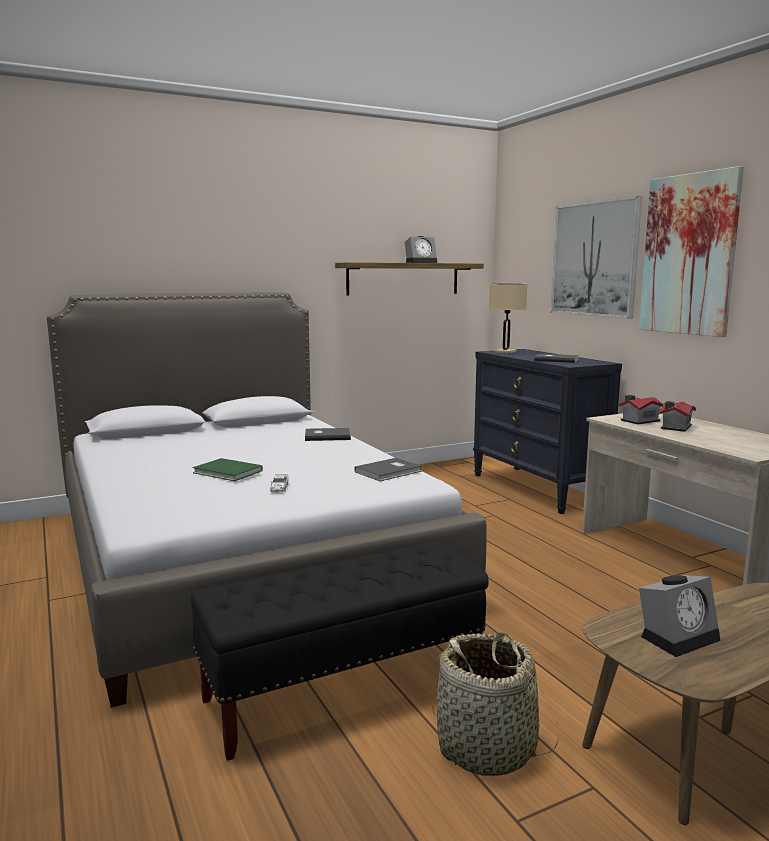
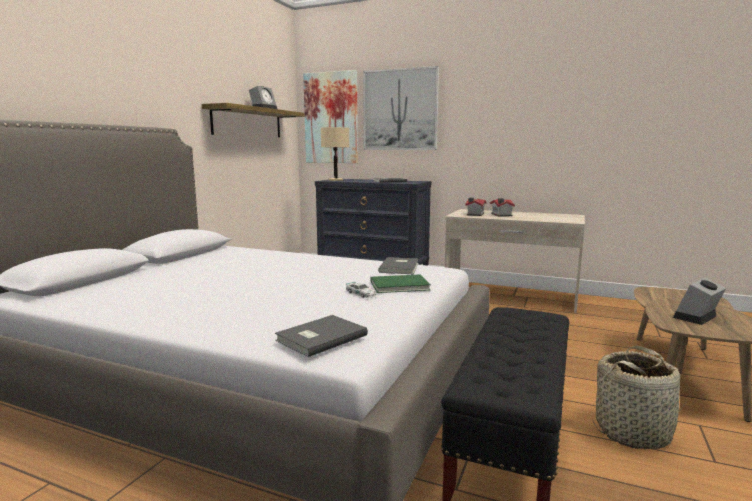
camera: 40 degrees left, 0 degrees up
(227, 472) = (287, 293): green book -> green book (400, 286)
(327, 436) = (280, 255): grey book -> grey book (319, 337)
(678, 636) = (696, 317): alarm clock -> alarm clock turned 150 degrees counterclockwise
(688, 255) = (479, 106): picture -> picture (331, 118)

